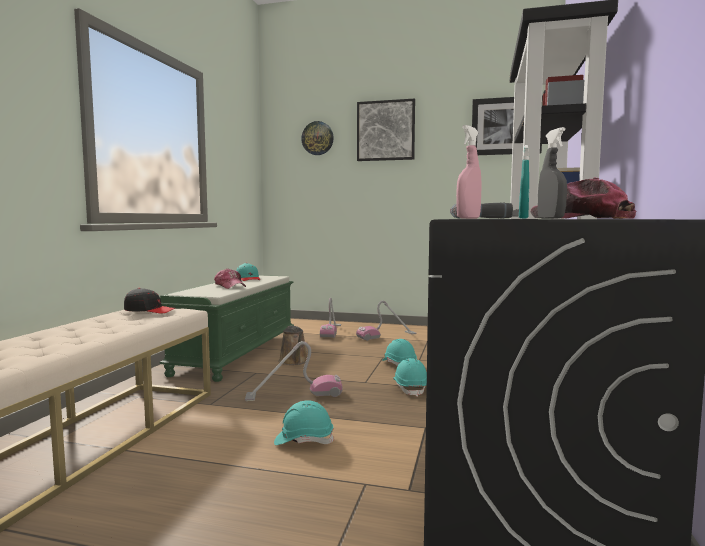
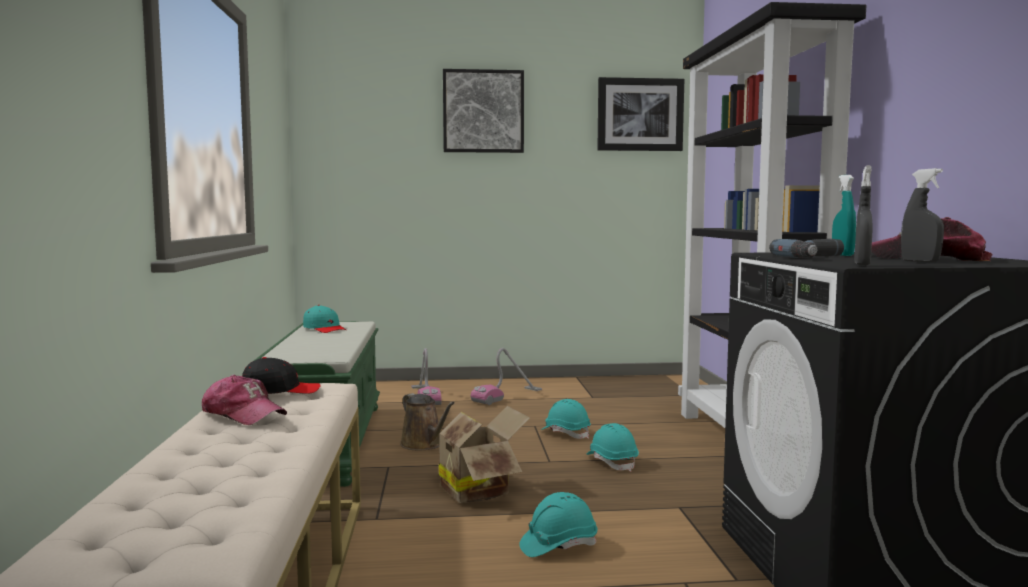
camera: 20 degrees left, 0 degrees up
(230, 286) = (325, 343): cap -> cap (243, 414)
(294, 395) = (478, 490): vacuum cleaner -> cardboard box
(317, 138) = (382, 116): wall clock -> none
(468, 218) = (862, 264): pink spray bottle -> grey spray bottle

